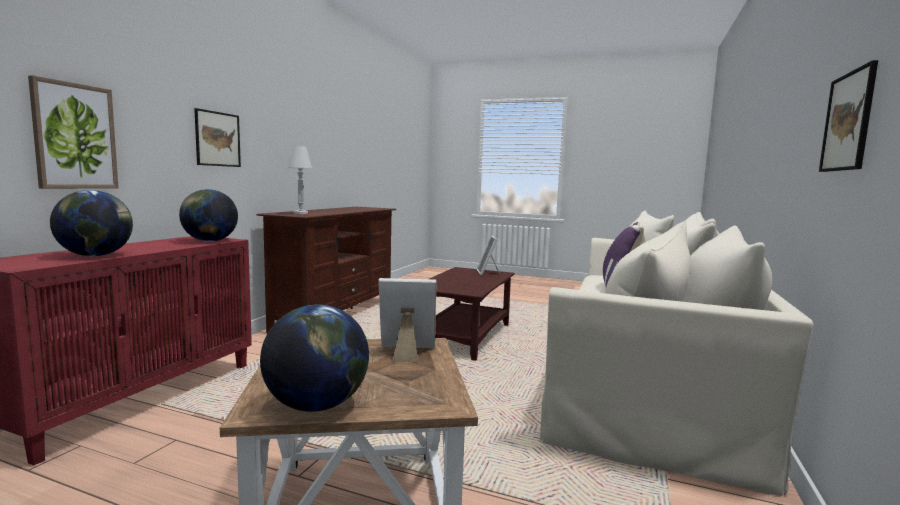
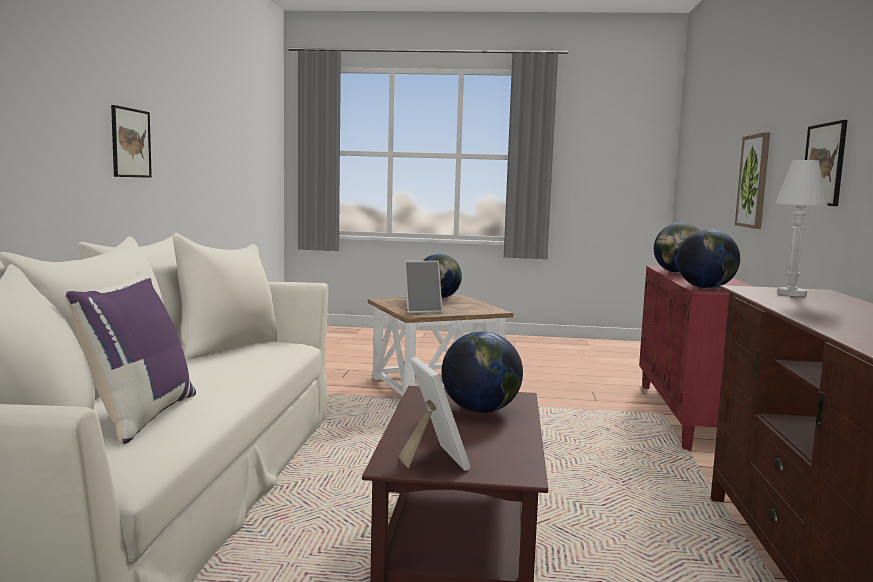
camera: 165 degrees right, 0 degrees up
(451, 283) = (480, 410): none -> globe

